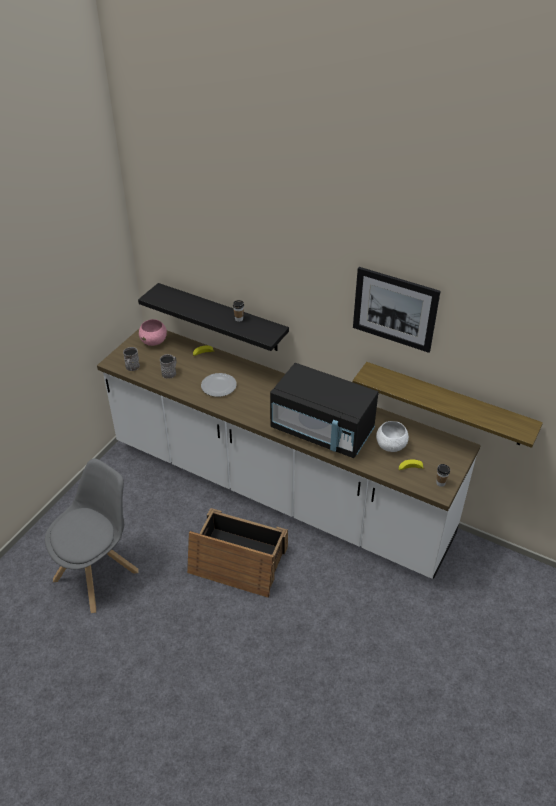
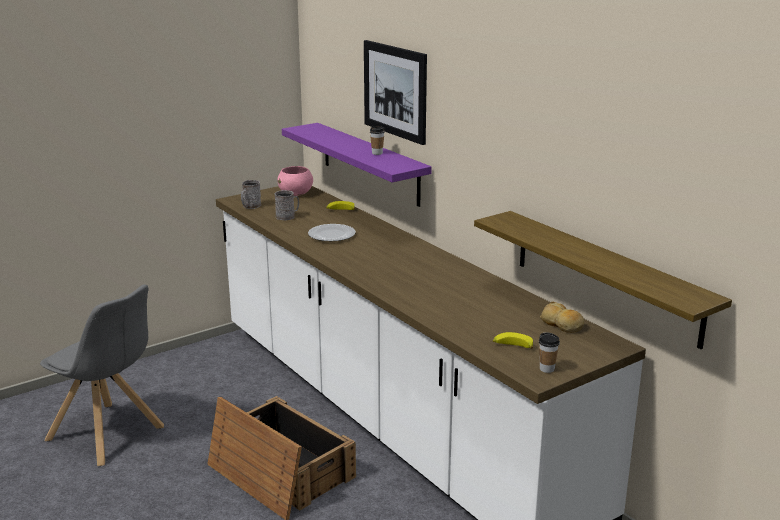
camera: 25 degrees right, 20 degrees down
(99, 573) = (109, 435): grey chair -> grey chair turned 60 degrees clockwise
(222, 317) = (370, 163): black shelf -> purple shelf
(322, 431) = (422, 291): black microwave -> none
(390, 445) = (504, 321): white bowl -> none
(395, 309) = (540, 114): picture -> picture (395, 91)
(424, 438) = (562, 325): none -> bread

